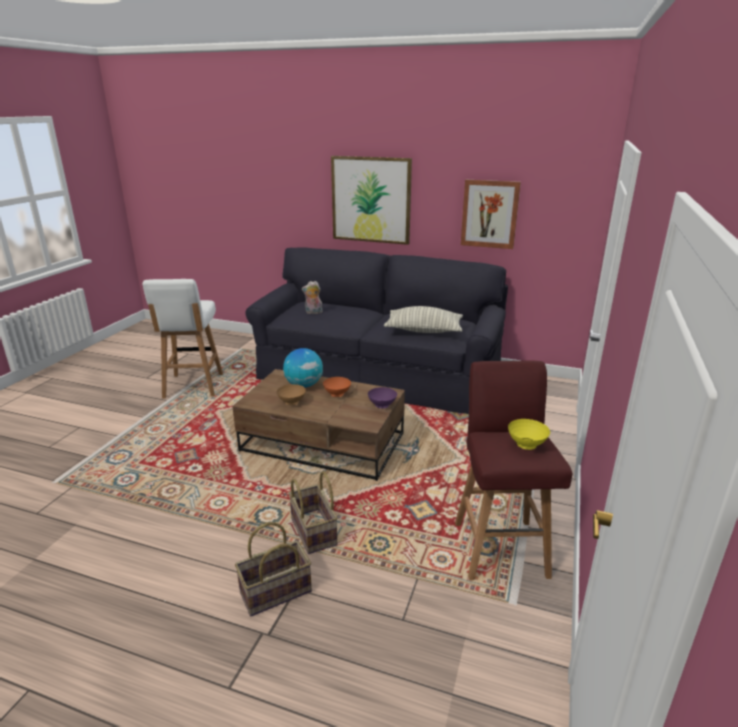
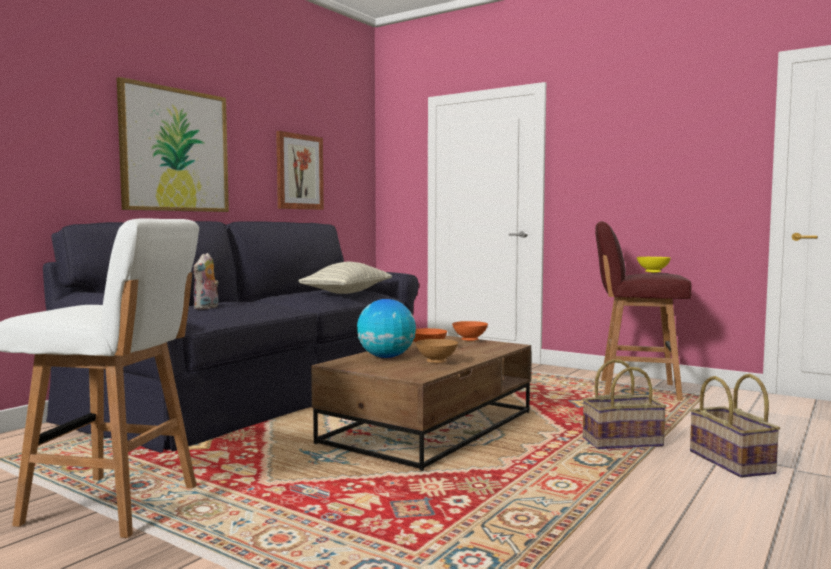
camera: 75 degrees left, 20 degrees down
(382, 406) = (470, 340): purple bowl -> orange bowl

